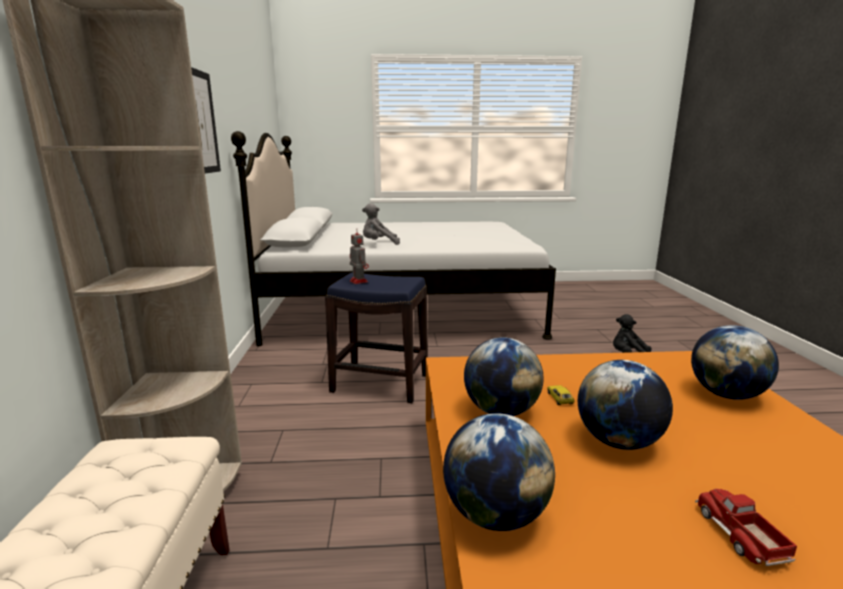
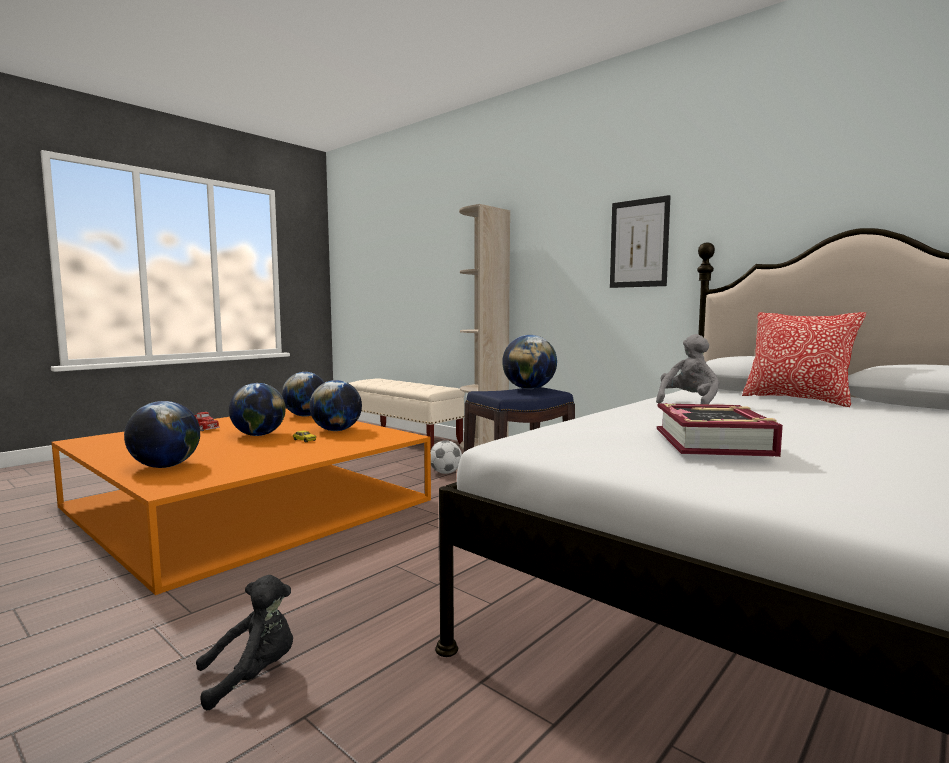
camera: 135 degrees right, 10 degrees down
(322, 237) = (797, 399): none -> pillow
(332, 464) = (445, 473): none -> football
(358, 281) = (529, 389): toy robot -> globe
(471, 232) = (713, 442): none -> book

